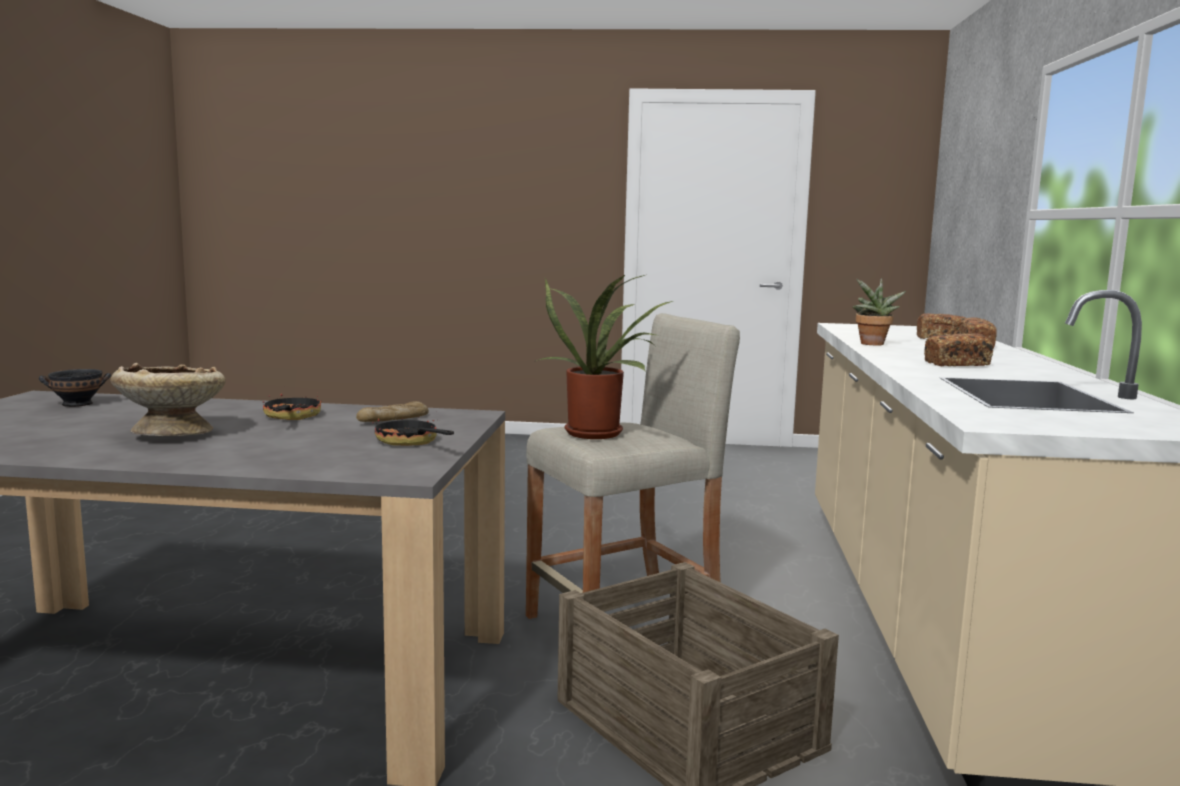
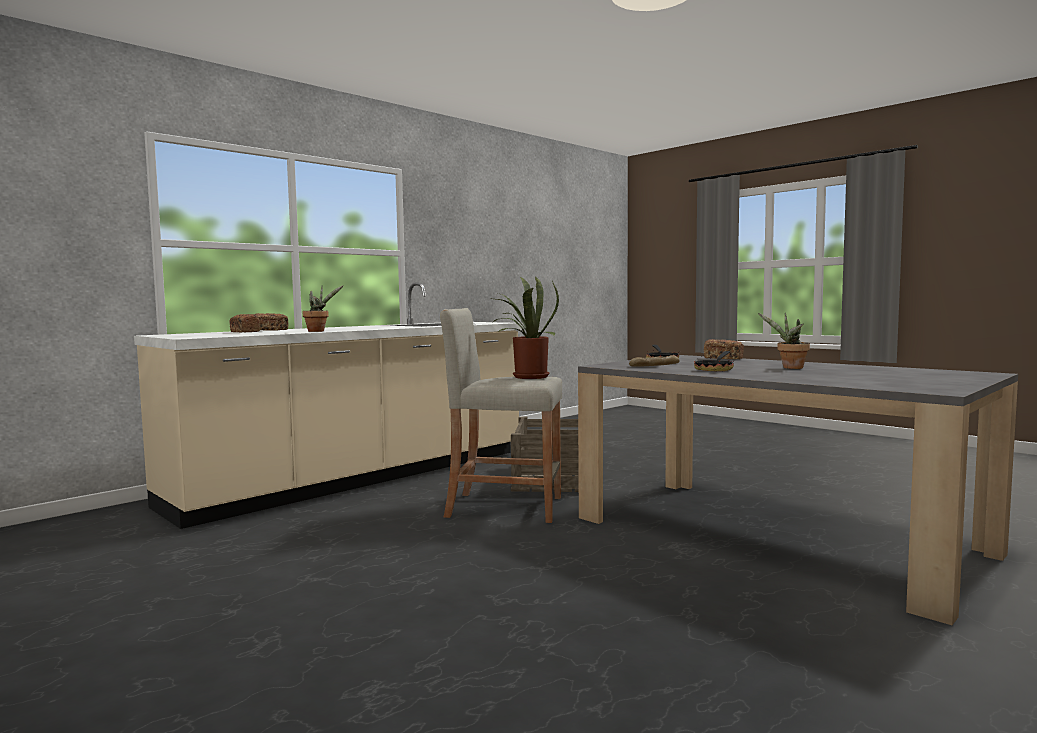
camera: 140 degrees left, 5 degrees down
(76, 404) = (885, 383): black bowl -> none
(172, 434) = (789, 368): beige bowl -> potted plant
(956, 364) = (370, 327): bread -> bread (723, 358)

